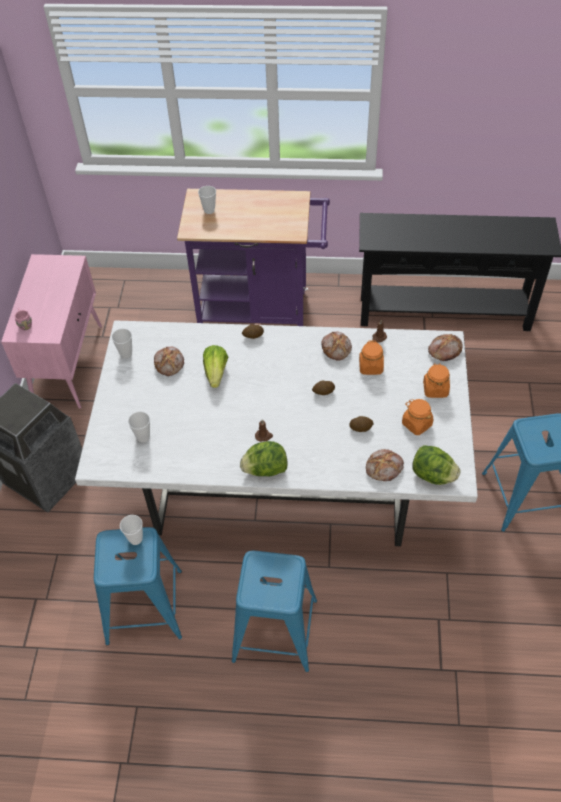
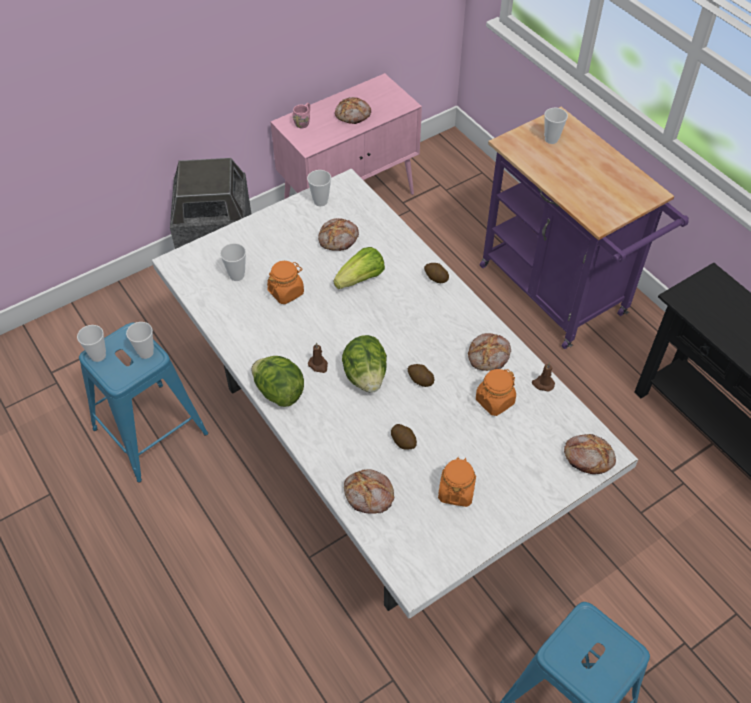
camera: 50 degrees right, 0 degrees up
(51, 294) = (353, 115): none -> bread
(109, 571) = (98, 355): none -> cup
(275, 630) = (203, 555): blue stool -> none
(433, 475) = (399, 549): lettuce -> lettuce (365, 376)
(435, 389) = (523, 481): orange jar -> orange jar (286, 292)

